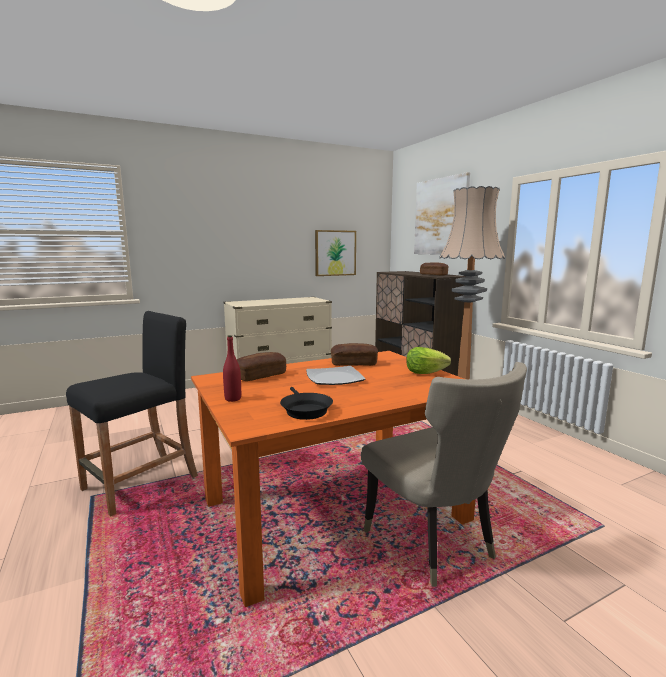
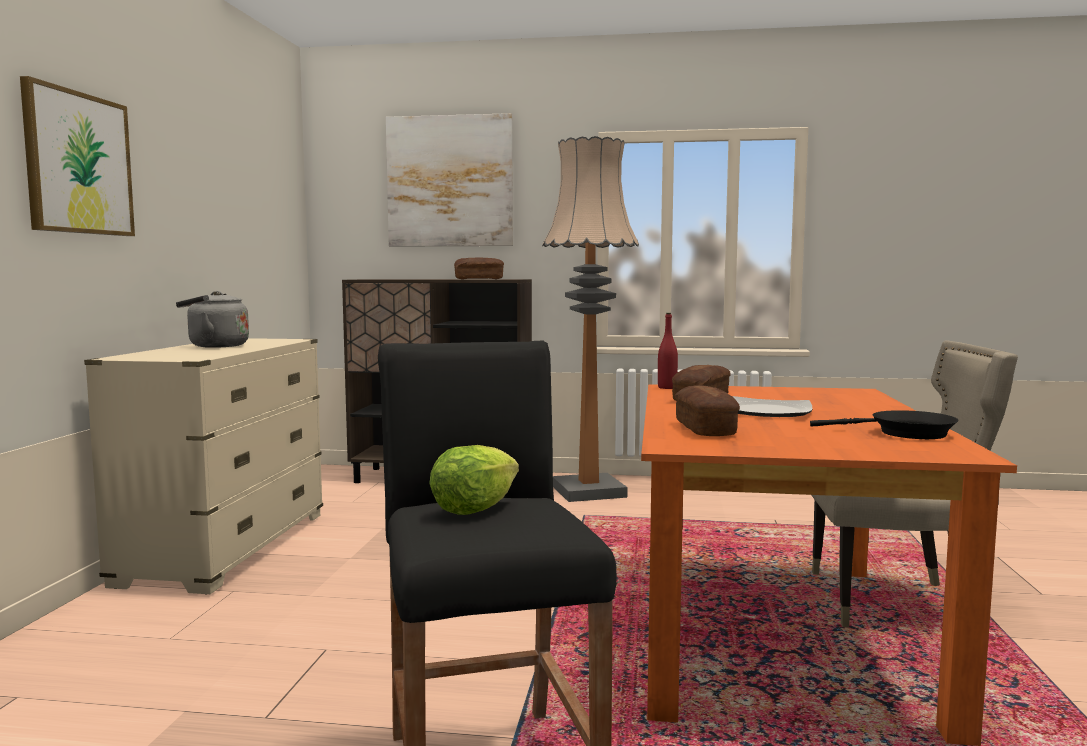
camera: 55 degrees left, 5 degrees down
(233, 399) = (821, 448): red bottle -> red bottle (667, 387)
(282, 300) = (214, 346): none -> grey kettle
(335, 253) = (246, 241): picture -> picture (78, 163)
(425, 373) = (787, 391): lettuce -> lettuce (474, 509)

